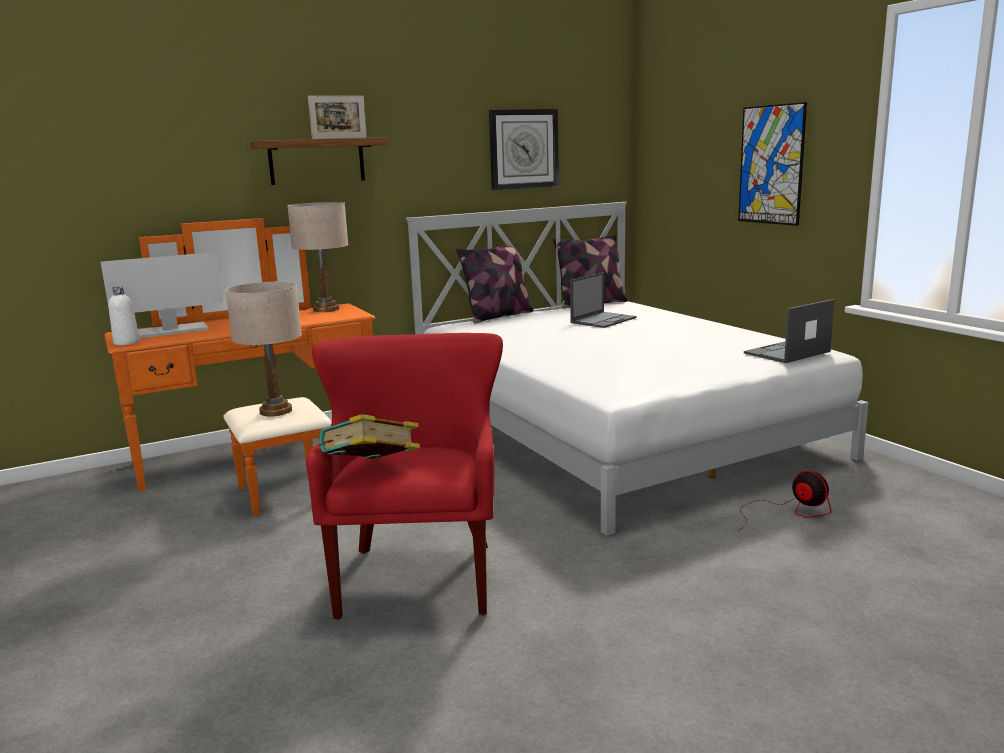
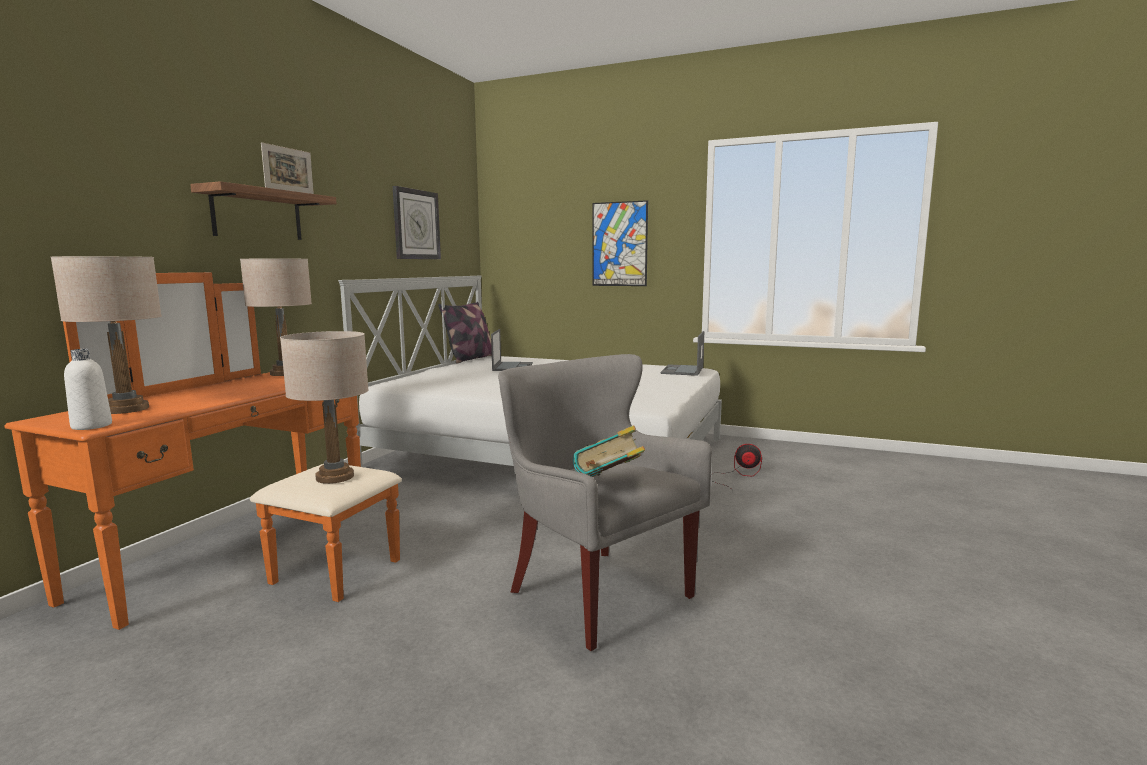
camera: 40 degrees left, 5 degrees down
(170, 331) = (126, 409): monitor -> beige table lamp
(419, 578) = (597, 592): red armchair -> grey armchair
(498, 316) = (415, 373): pillow -> none

